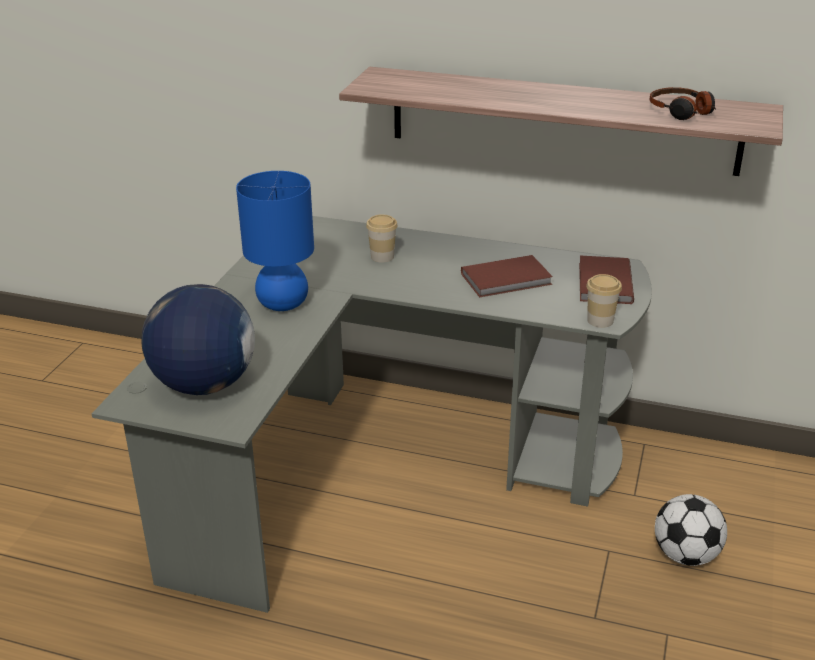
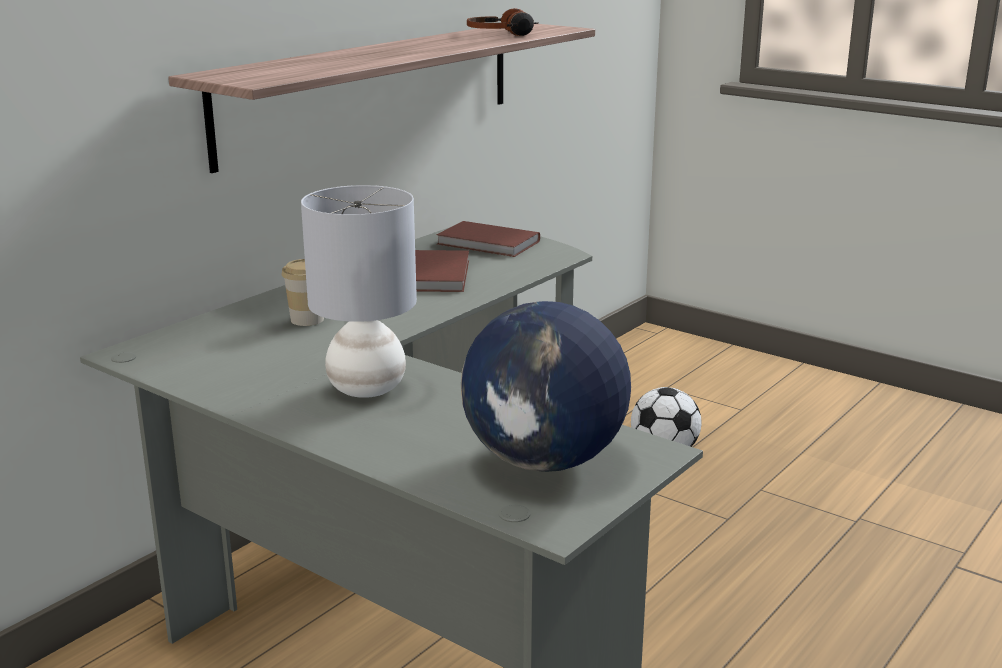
camera: 70 degrees left, 10 degrees down
(282, 303) = (365, 389): blue table lamp -> grey table lamp
(600, 320) = (560, 257): cup -> none

